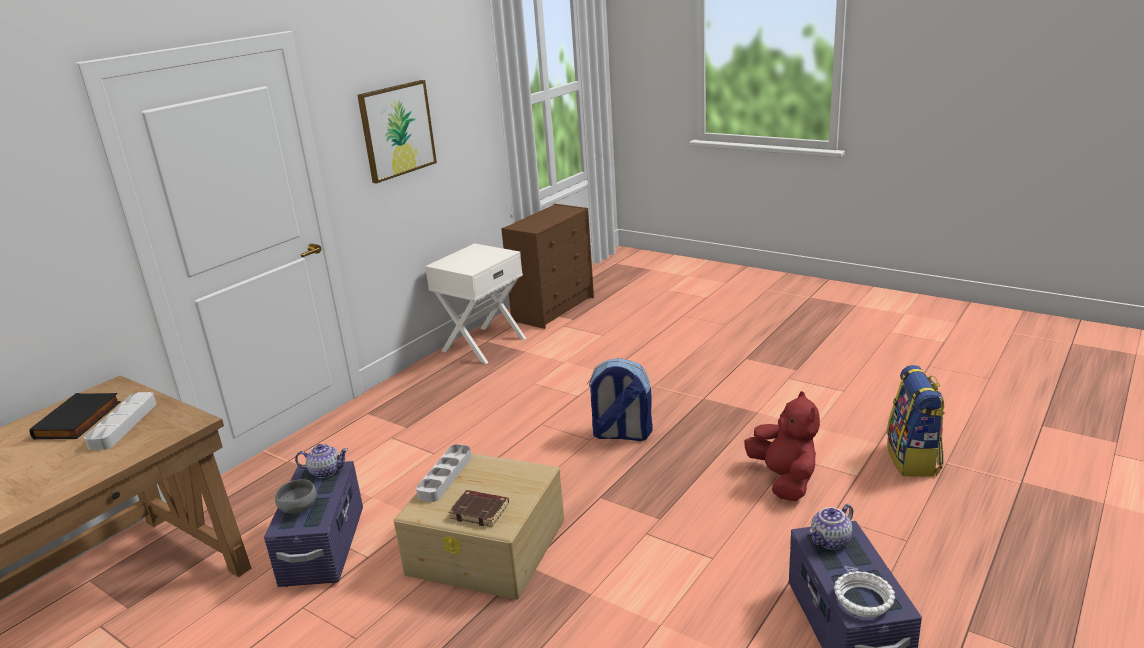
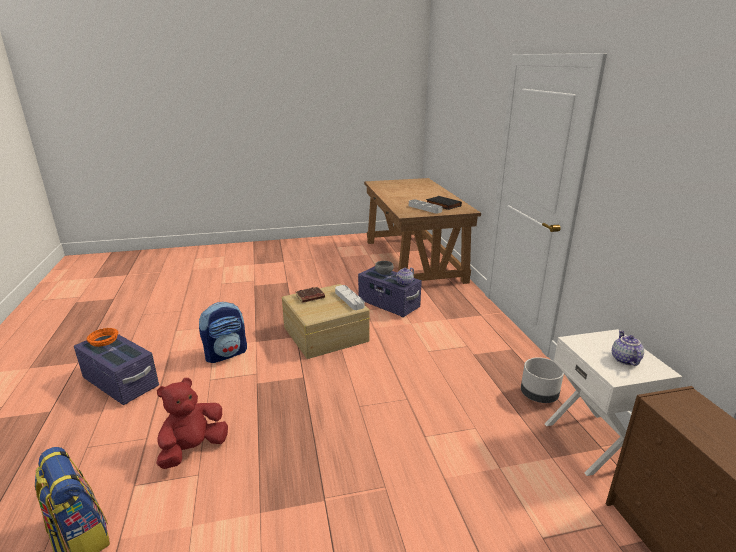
camera: 130 degrees right, 0 degrees up
(397, 130) = (656, 184): picture -> none
(445, 376) = (538, 395): none -> grey planter
(620, 434) = (345, 421): backpack -> backpack (226, 354)
(784, 480) = (193, 449): red plush toy -> red plush toy turned 105 degrees clockwise
(831, 541) = (126, 355): teapot -> teapot (624, 359)
(863, 600) = (103, 340): white bowl -> orange bowl

